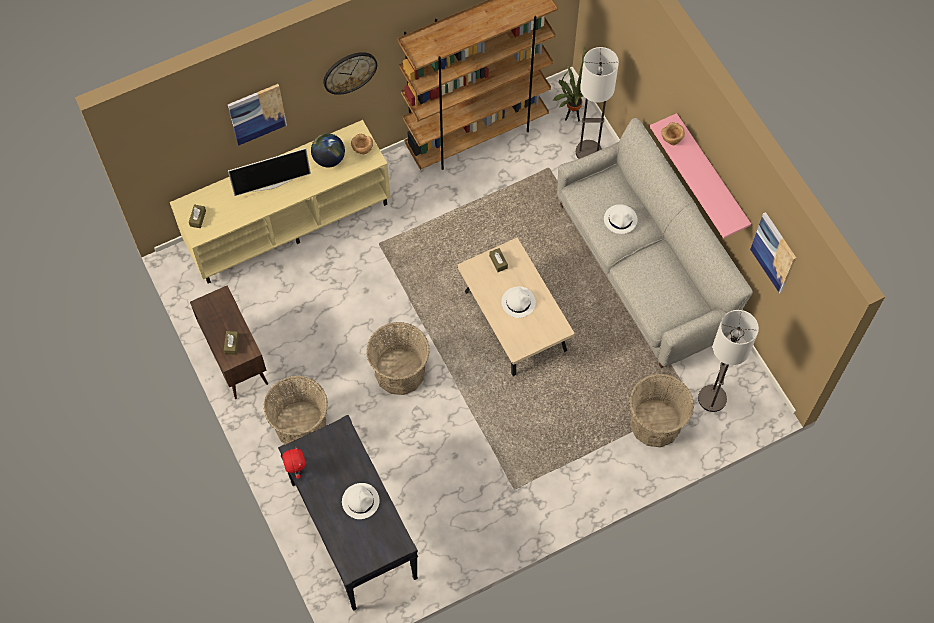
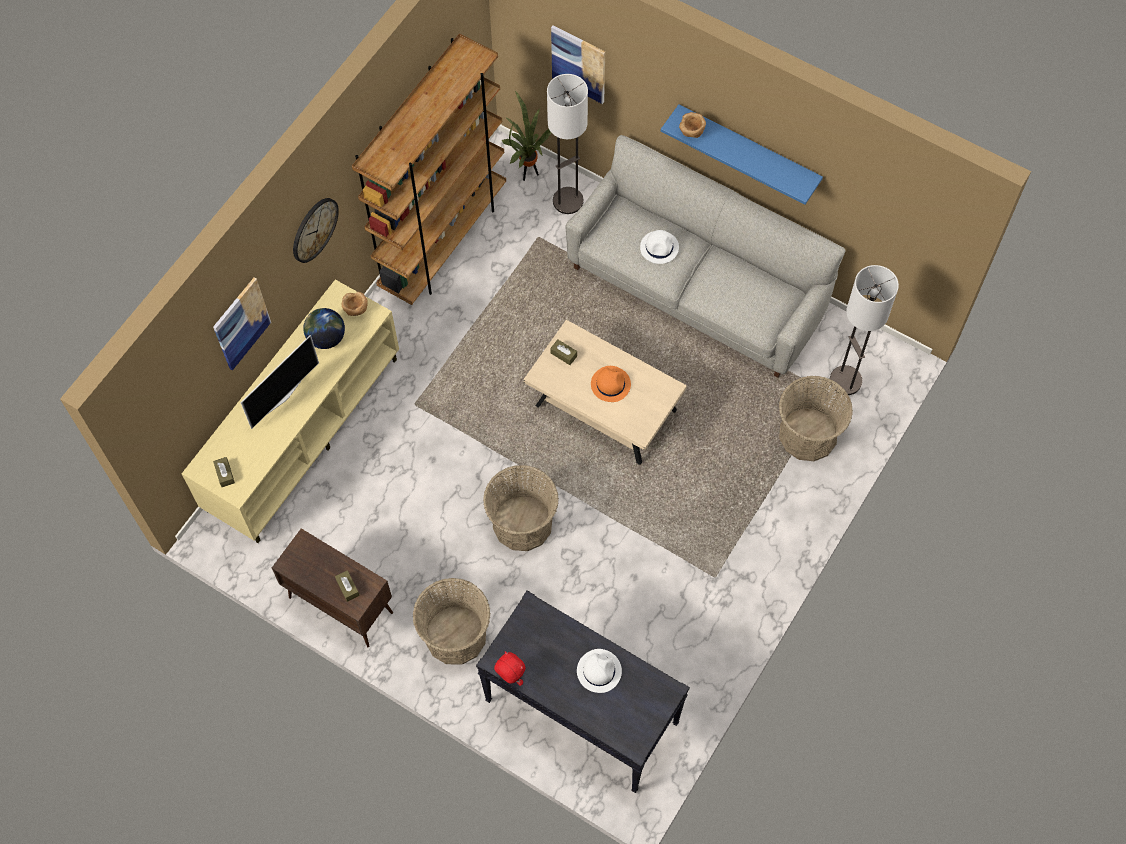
camera: 30 degrees left, 0 degrees up
(518, 302) = (610, 384): white hat -> orange hat
(711, 174) = (748, 149): pink shelf -> blue shelf
(774, 252) = (865, 193): picture -> picture (579, 64)

